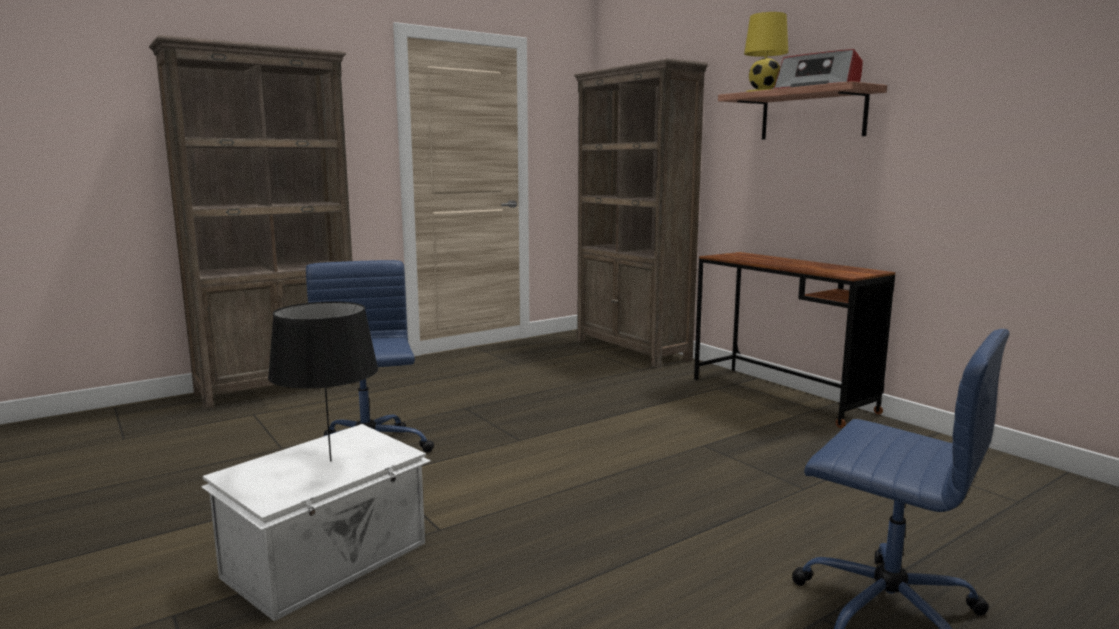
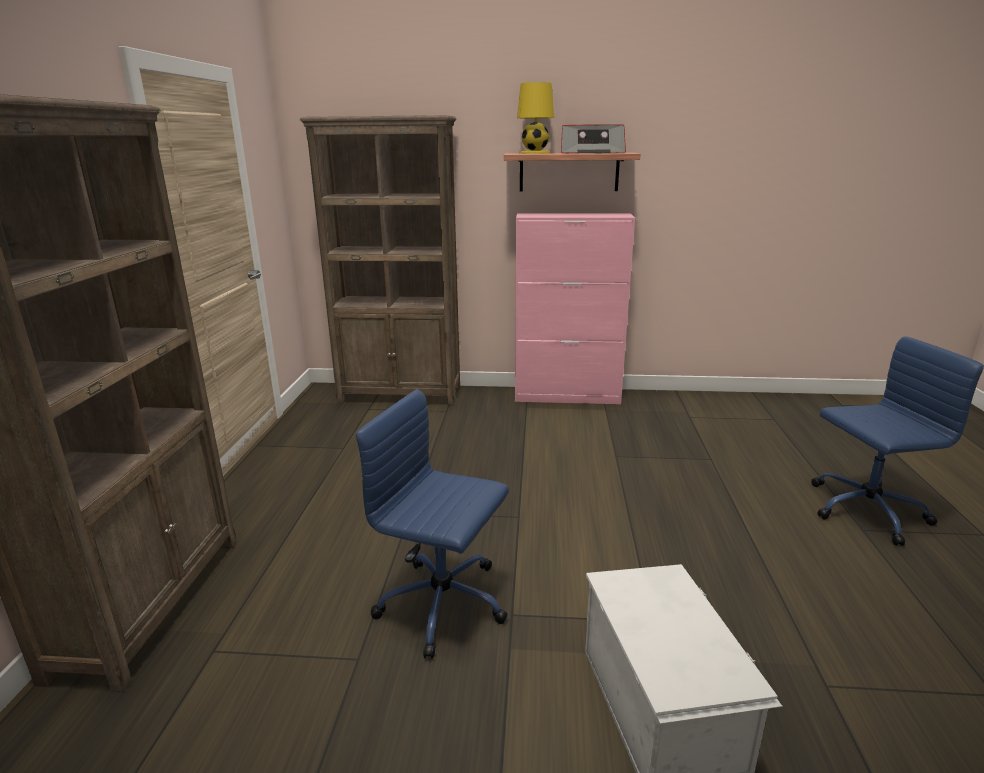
camera: 50 degrees left, 10 degrees up
(330, 461) = (670, 618): black table lamp -> none
(781, 395) = (567, 396): brown desk -> pink cabinet

